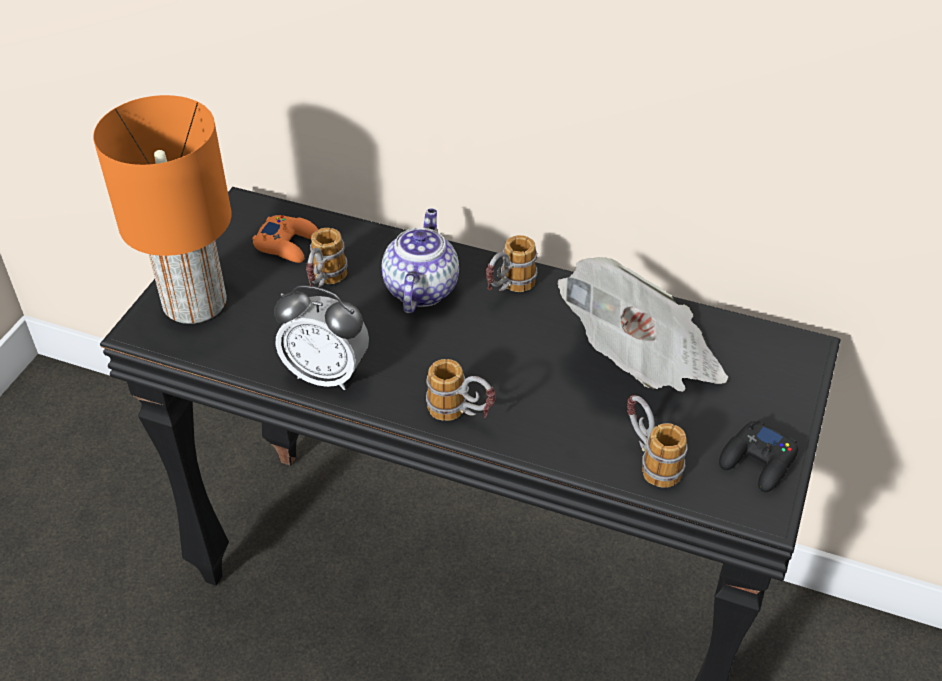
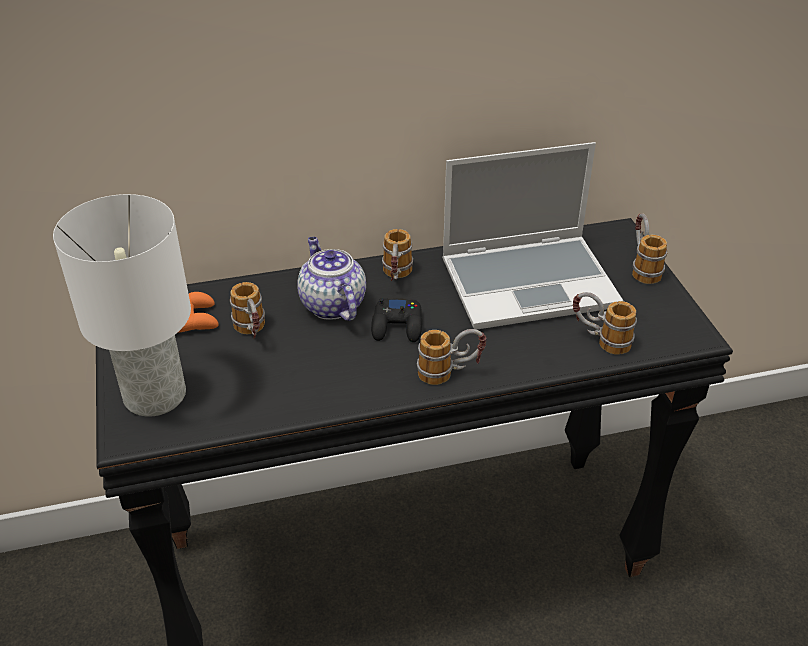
camera: 35 degrees left, 5 degrees down
(192, 303) = (153, 396): orange table lamp -> white table lamp
(326, 374) = (321, 394): alarm clock -> none
(641, 359) = (530, 282): newspaper -> laptop
(758, 462) = (662, 310): black game controller -> black game controller (397, 326)
(788, 401) = (641, 267): none -> mug

